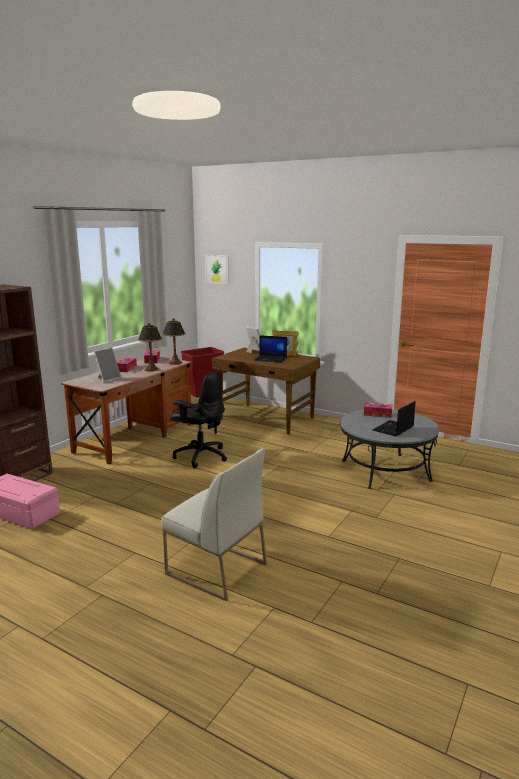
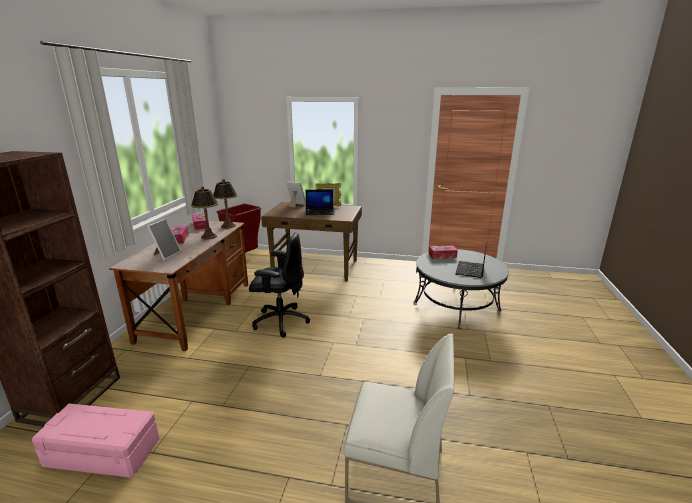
camera: 20 degrees left, 5 degrees up
(217, 269) = (245, 125): picture -> none

